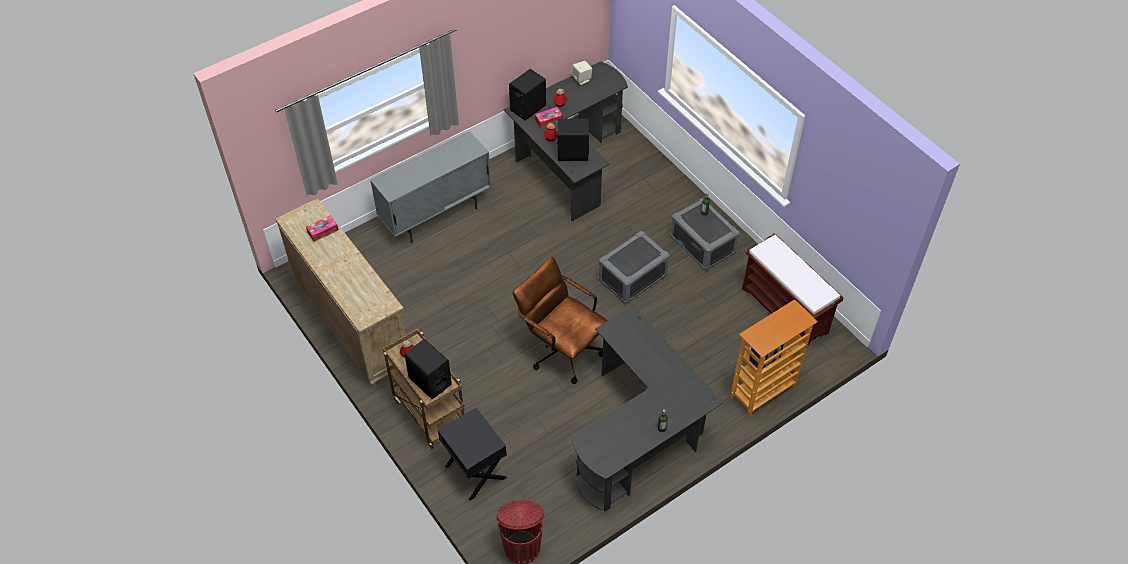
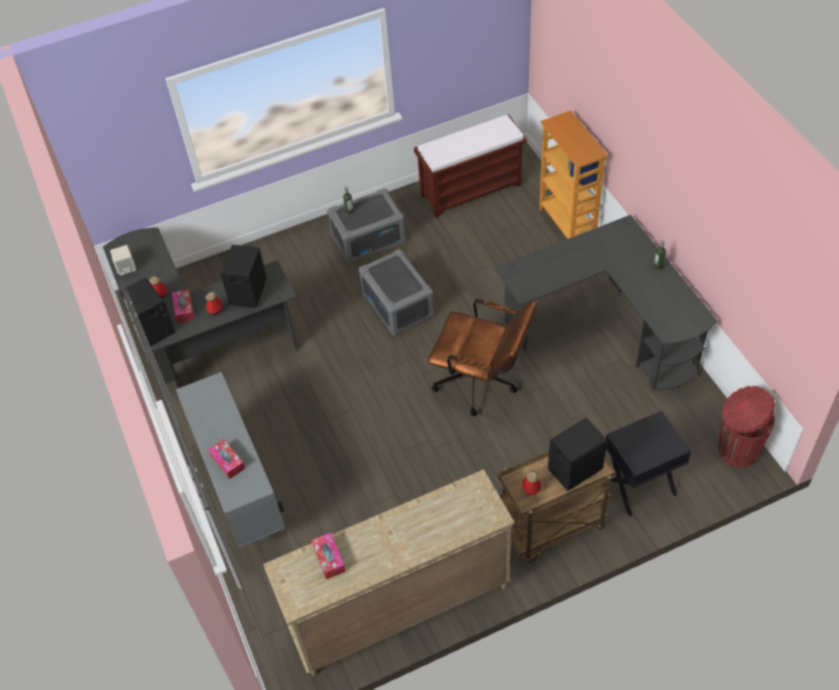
camera: 75 degrees left, 0 degrees up
(411, 172) = (227, 462): none -> tissue box
(561, 349) = (482, 383): brown office chair -> brown office chair turned 120 degrees counterclockwise

